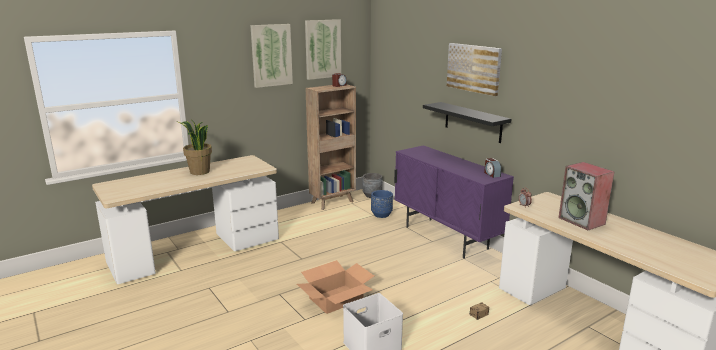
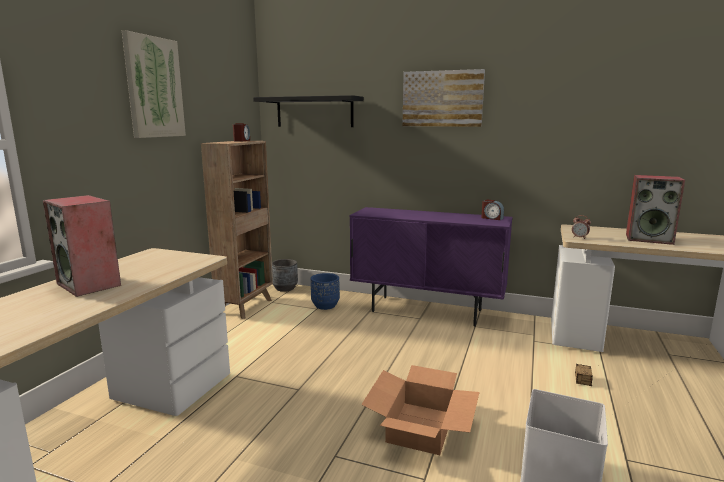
camera: 35 degrees left, 5 degrees down
(199, 172) = (90, 284): potted plant -> speaker
(322, 49) = (213, 89): picture -> none
(472, 122) = (444, 164): black shelf -> black shelf (314, 112)

